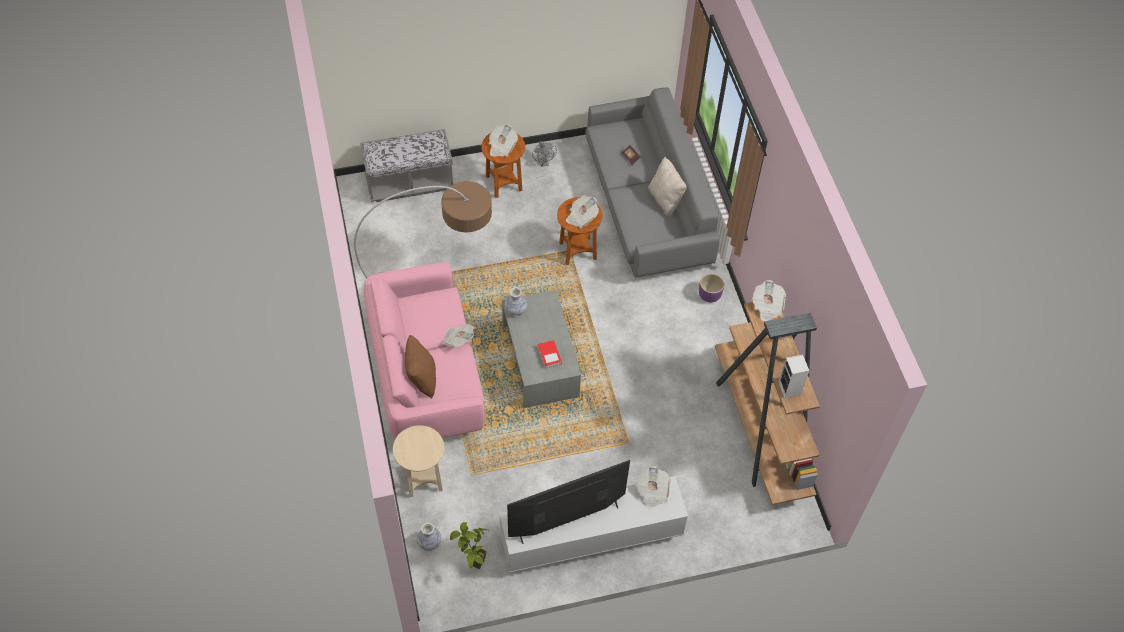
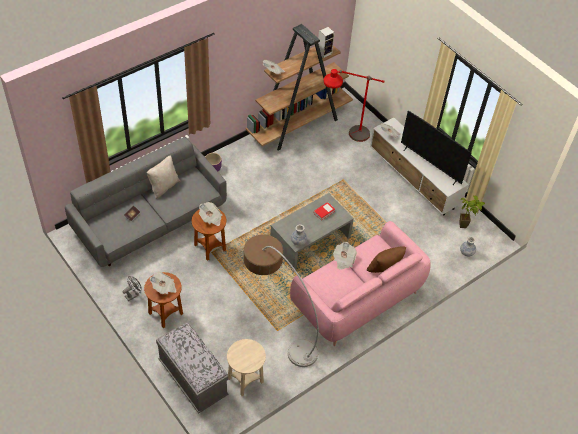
camera: 115 degrees left, 5 degrees down
(423, 478) = (430, 271): beige side table -> beige side table (245, 380)
(710, 481) = (345, 138): none -> red floor lamp

